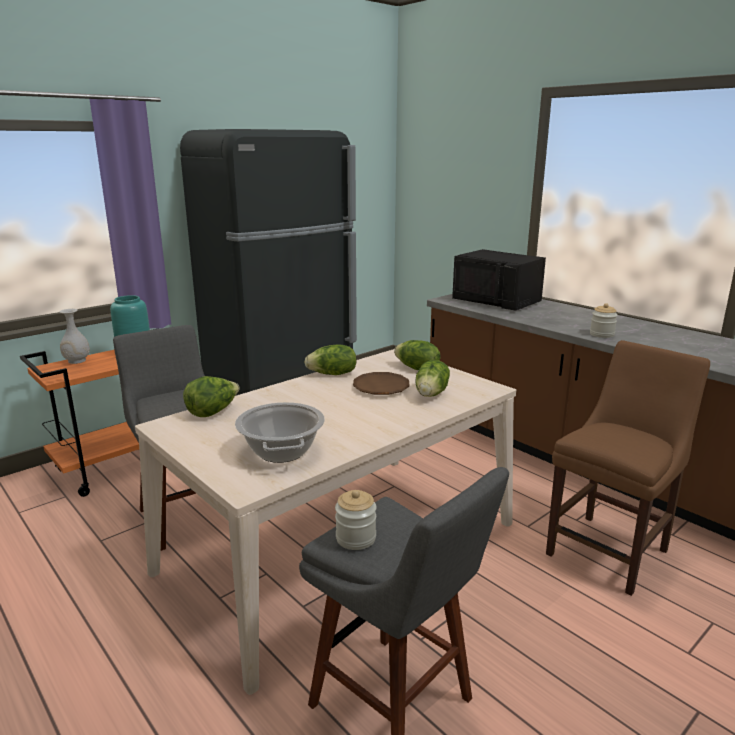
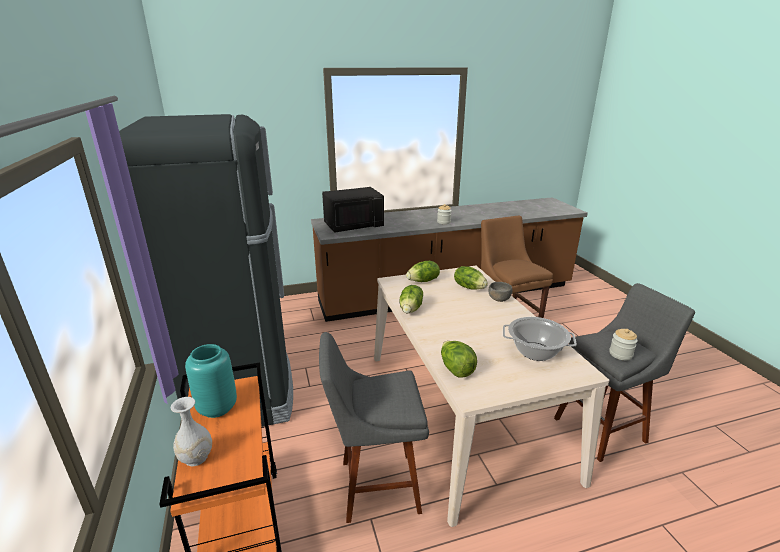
camera: 65 degrees left, 5 degrees up
(381, 387) = (448, 299): brown plate -> none
(417, 415) = (499, 299): none -> grey bowl

